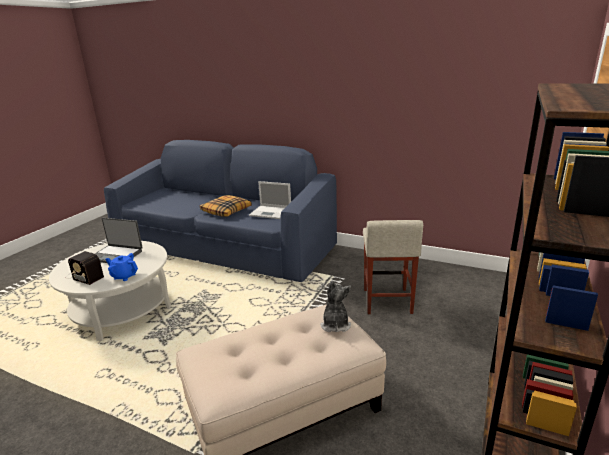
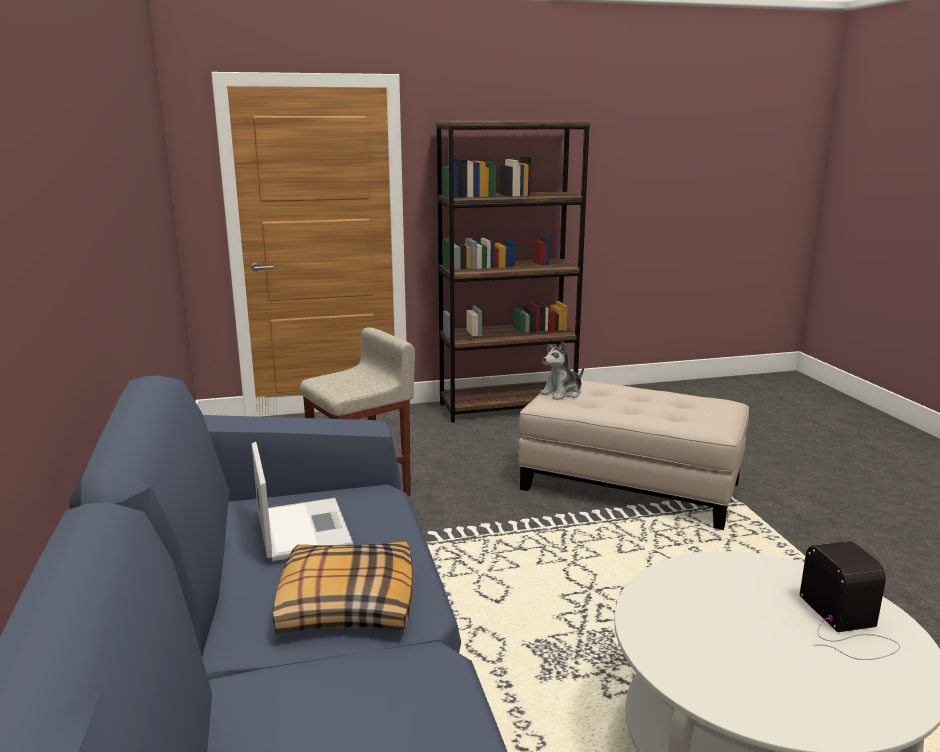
camera: 130 degrees left, 5 degrees down
(116, 255) = (746, 653): laptop -> none
(124, 276) = (752, 574): blue teapot -> none

